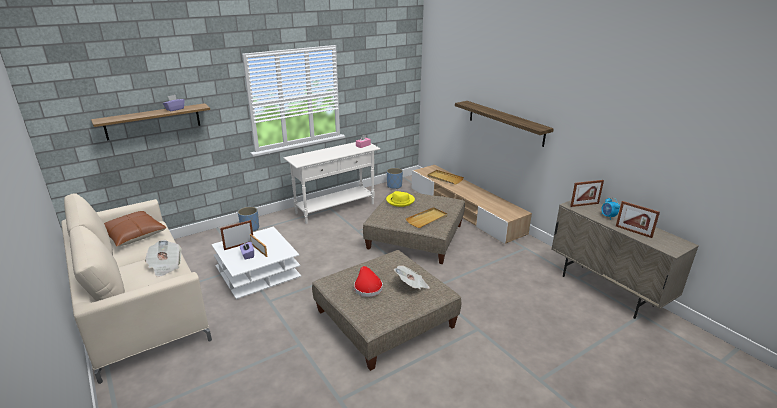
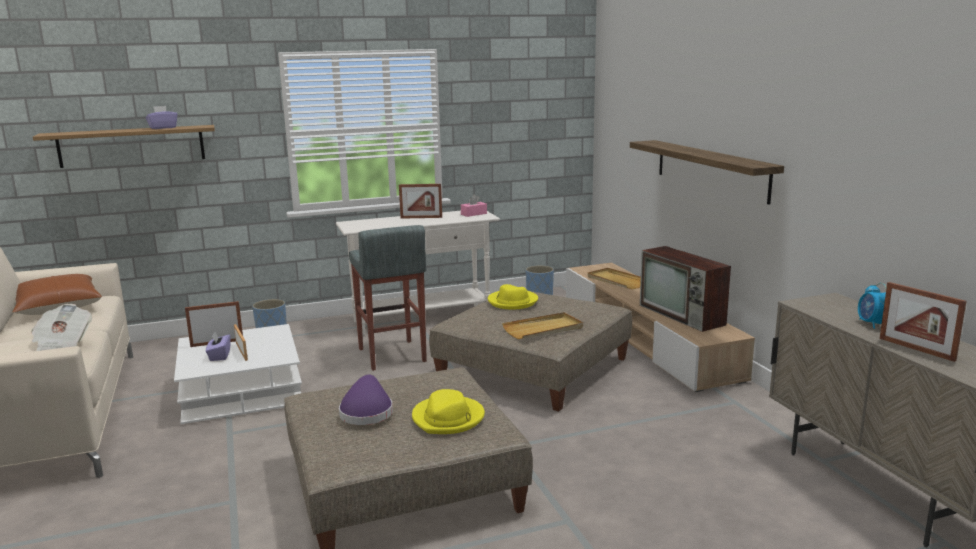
camera: 15 degrees right, 10 degrees down
(332, 236) = (391, 355): none -> grey stool
(367, 287) = (366, 412): red hat -> purple hat
(412, 285) = (448, 418): newspaper -> yellow hat
(490, 201) = (683, 315): none -> television
(584, 205) = (831, 304): picture frame -> picture frame (421, 217)

